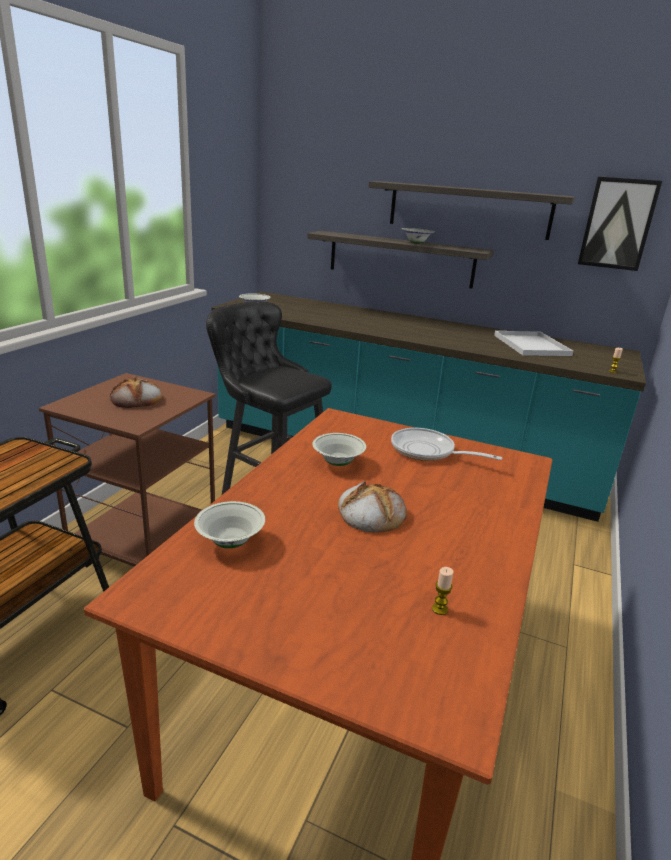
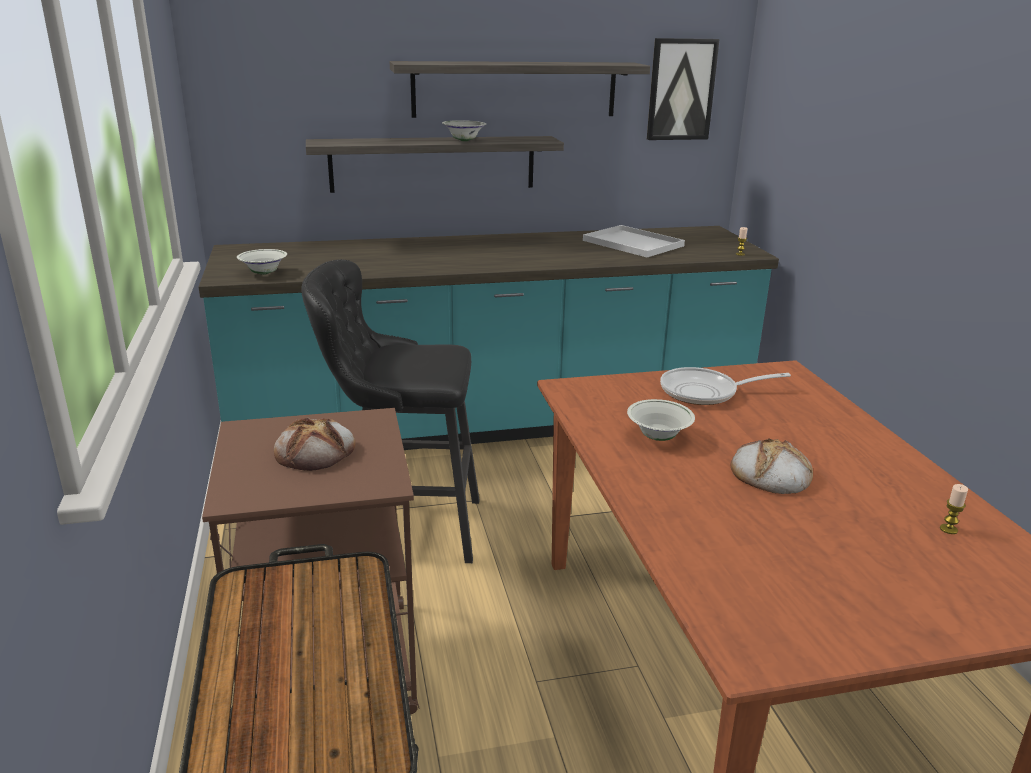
camera: 35 degrees left, 0 degrees up
(230, 542) = (722, 561): white bowl -> none

